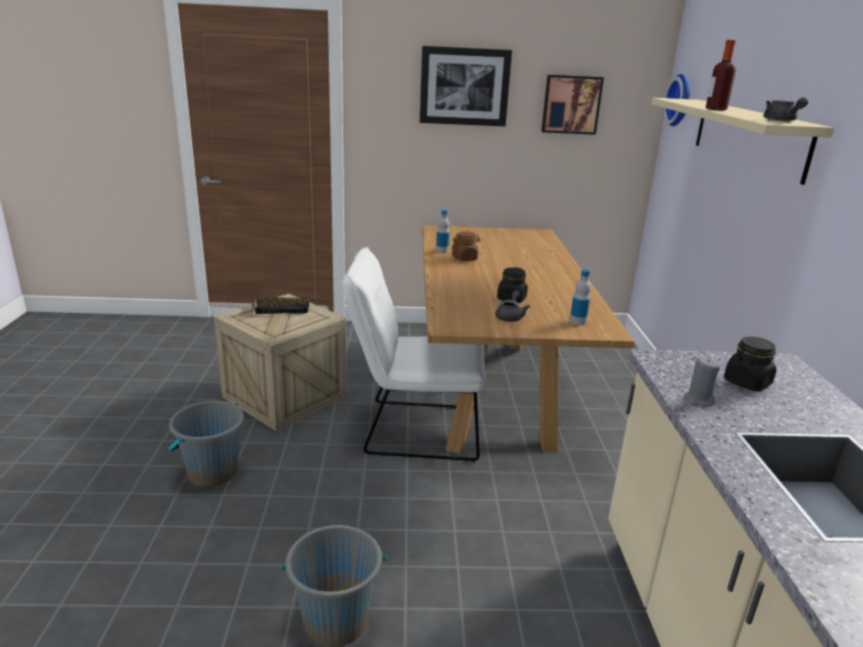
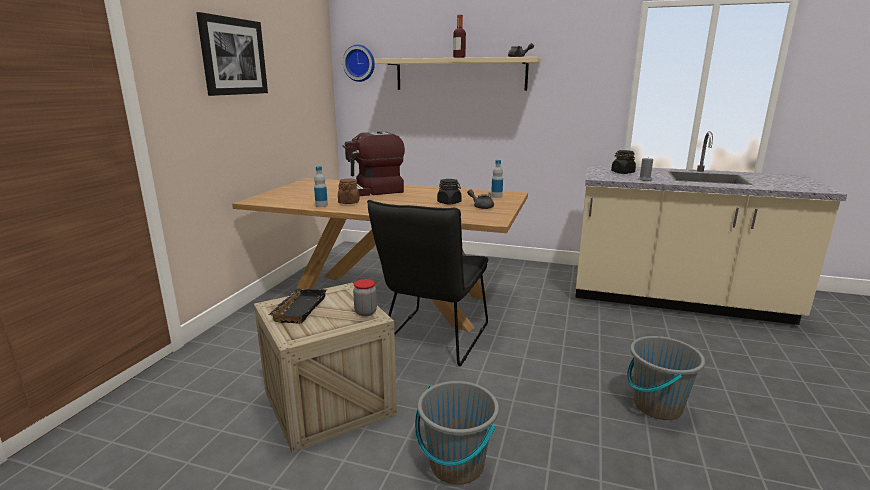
camera: 70 degrees left, 5 degrees down
(283, 332) = (365, 312): none -> jar
(413, 429) = (432, 340): white chair -> black chair
(524, 261) = (372, 191): none -> coffee machine
(571, 104) = (295, 71): picture -> none

